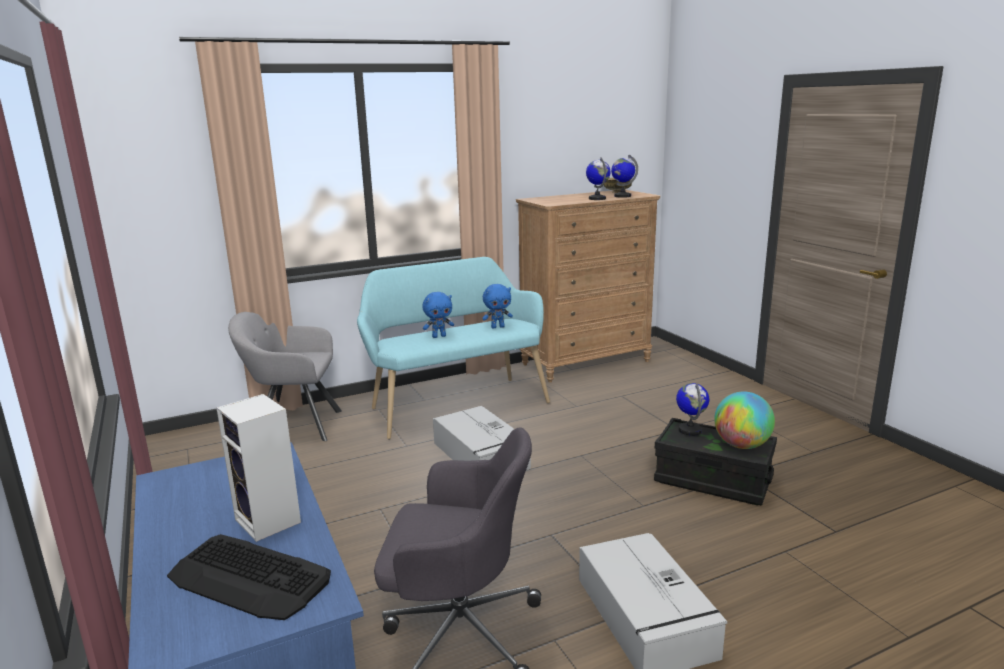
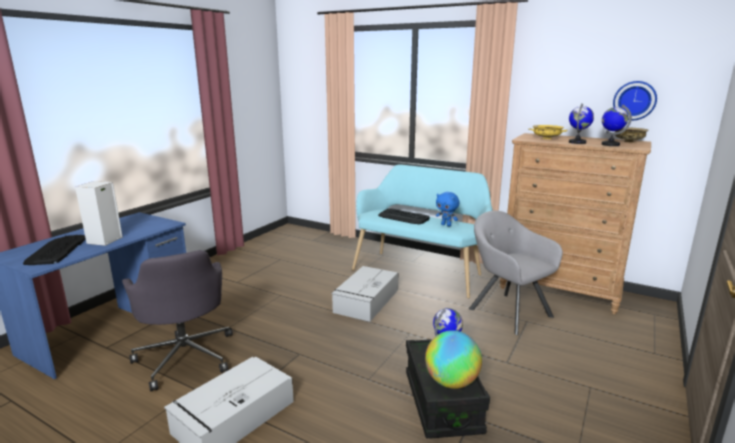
camera: 55 degrees right, 0 degrees up
(293, 426) = (336, 245): grey armchair -> grey armchair (507, 311)
(439, 336) = (403, 217): blue plush toy -> keyboard
(561, 200) = (546, 138): none -> yellow bowl
(605, 151) = (634, 100): none -> wall clock

